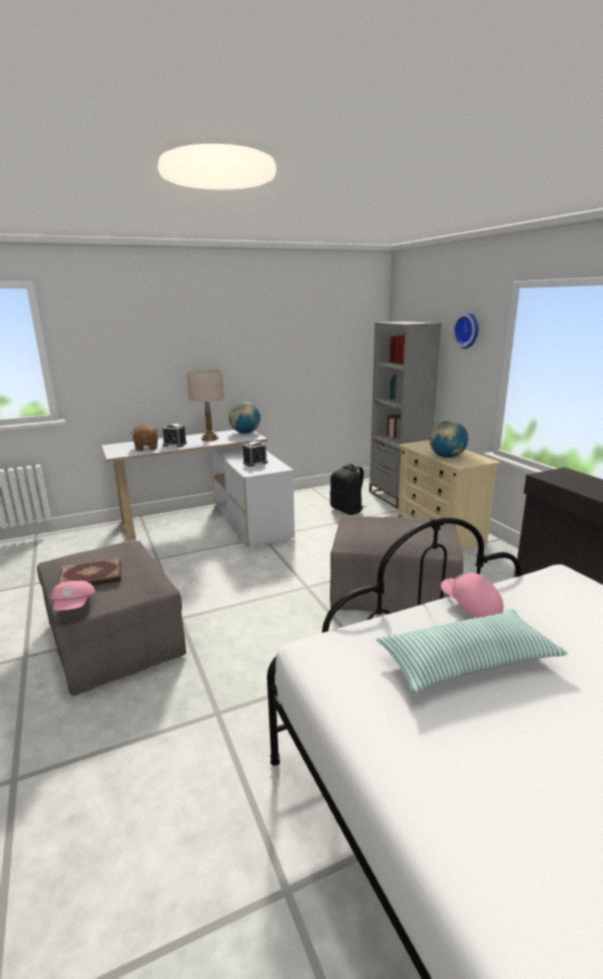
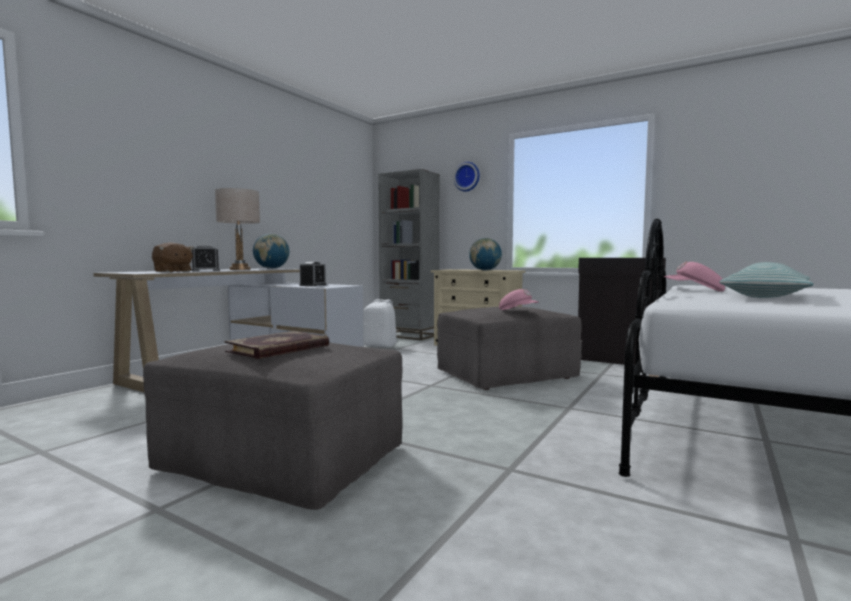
camera: 35 degrees left, 15 degrees down
(75, 606) = (312, 363): pink cap -> pink cap (518, 311)
(347, 510) = (380, 345): black backpack -> white backpack

